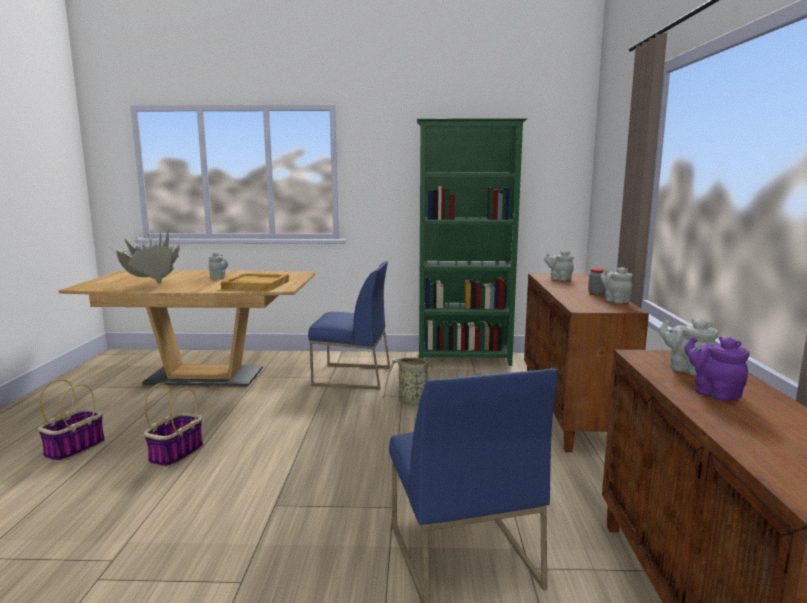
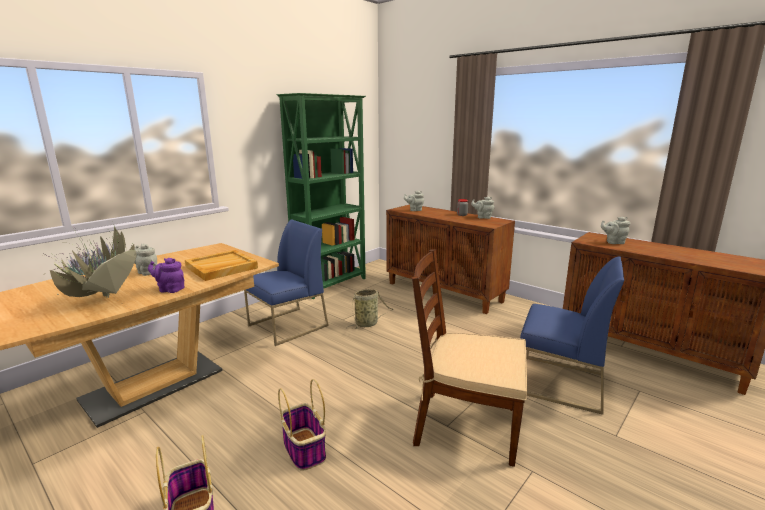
camera: 50 degrees left, 5 degrees up
(285, 515) = (465, 426): none -> brown chair
(713, 393) = (648, 249): purple teapot -> purple teapot (170, 289)

